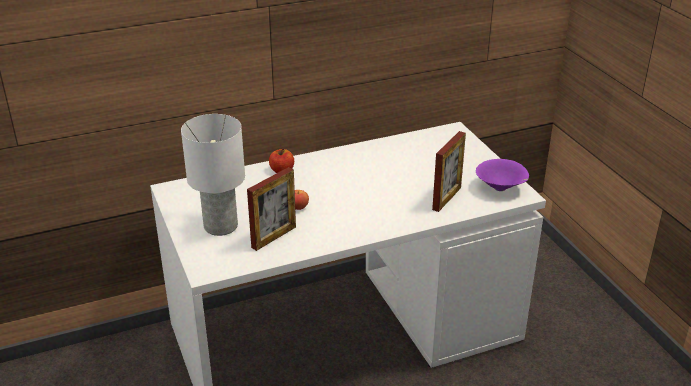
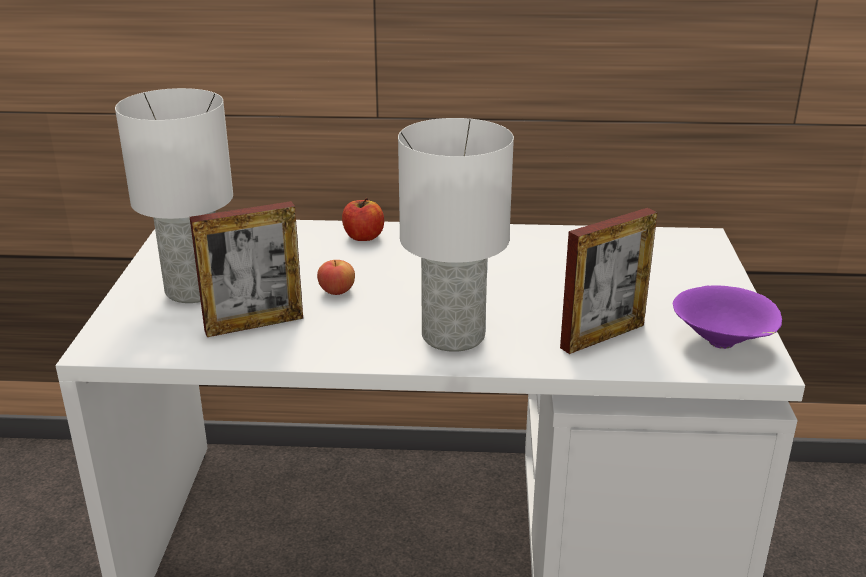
camera: 25 degrees right, 5 degrees down
(379, 217) = (454, 336): none -> white table lamp

